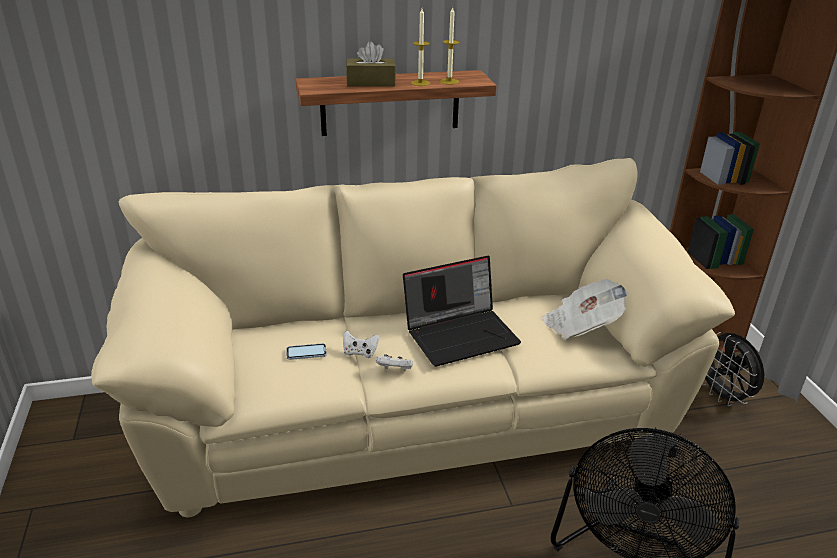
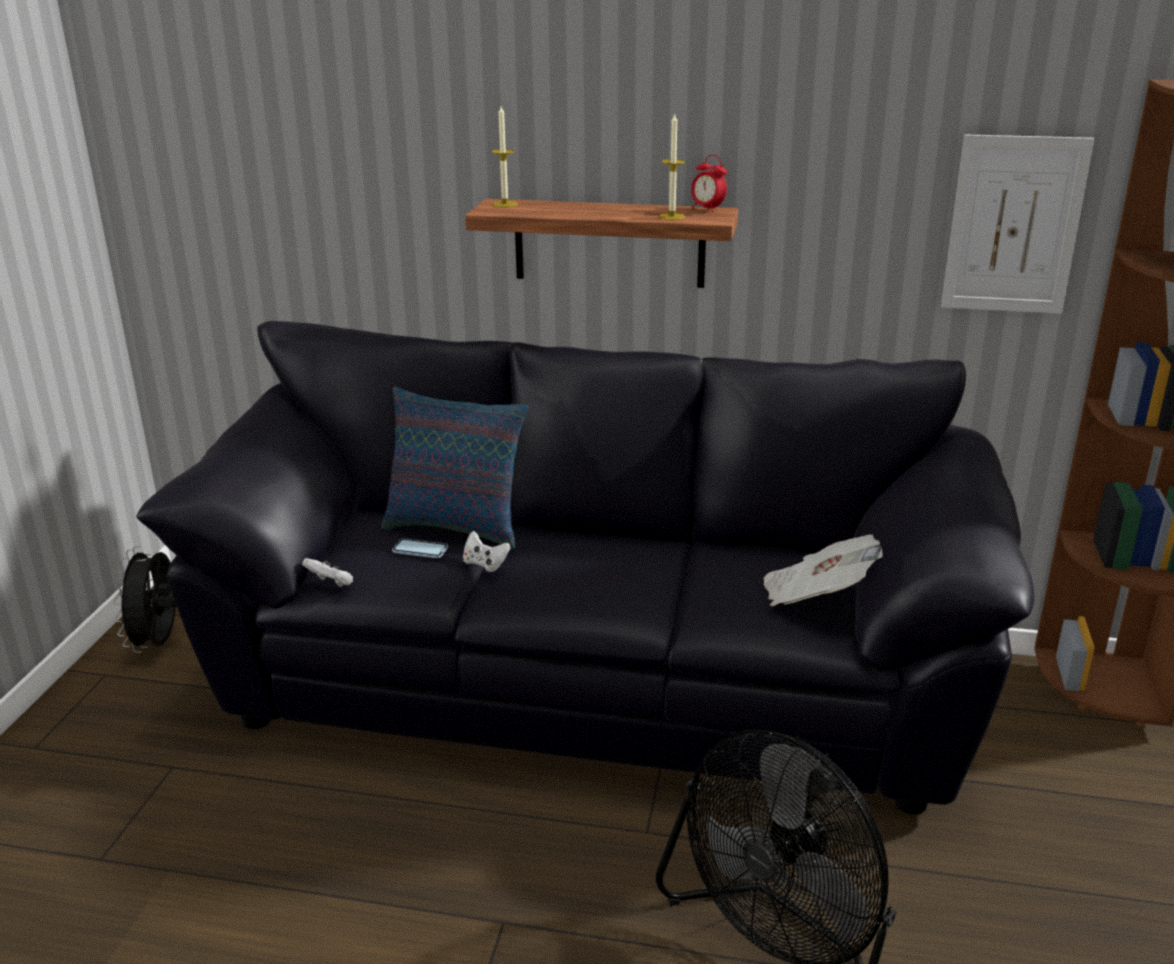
camera: 25 degrees right, 5 degrees down
(318, 330) = (456, 529): none -> blue pillow
(371, 82) = (568, 210): brown tissue box -> none
(395, 370) = (514, 594): white game controller -> white game controller (331, 584)
(416, 421) = (589, 697): beige sofa -> black sofa
(420, 83) = (630, 215): candle -> candle (505, 204)
(461, 334) = (633, 570): laptop -> none
(464, 73) = (707, 209): none -> alarm clock
(648, 67) = (1013, 225): none -> picture
(722, 396) = (1094, 783): black fan -> black fan (159, 643)

